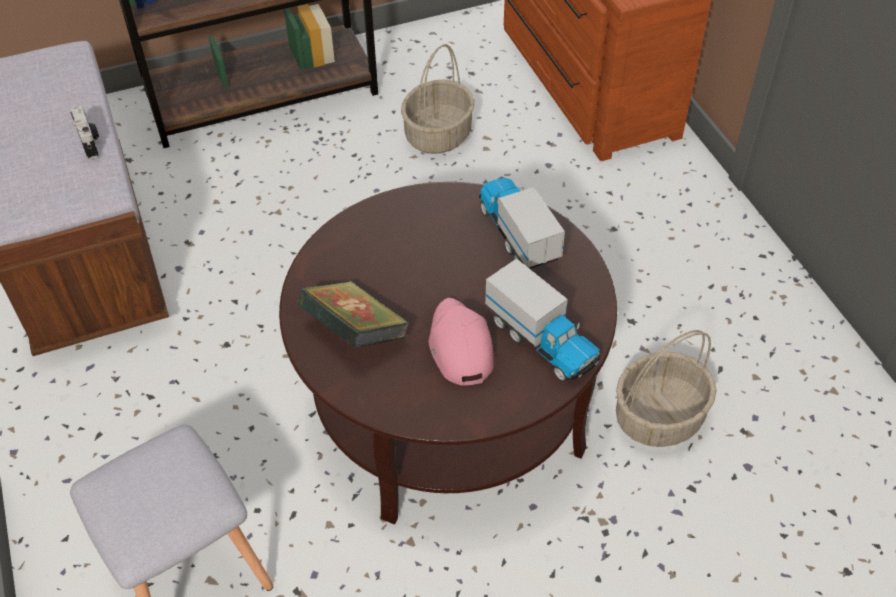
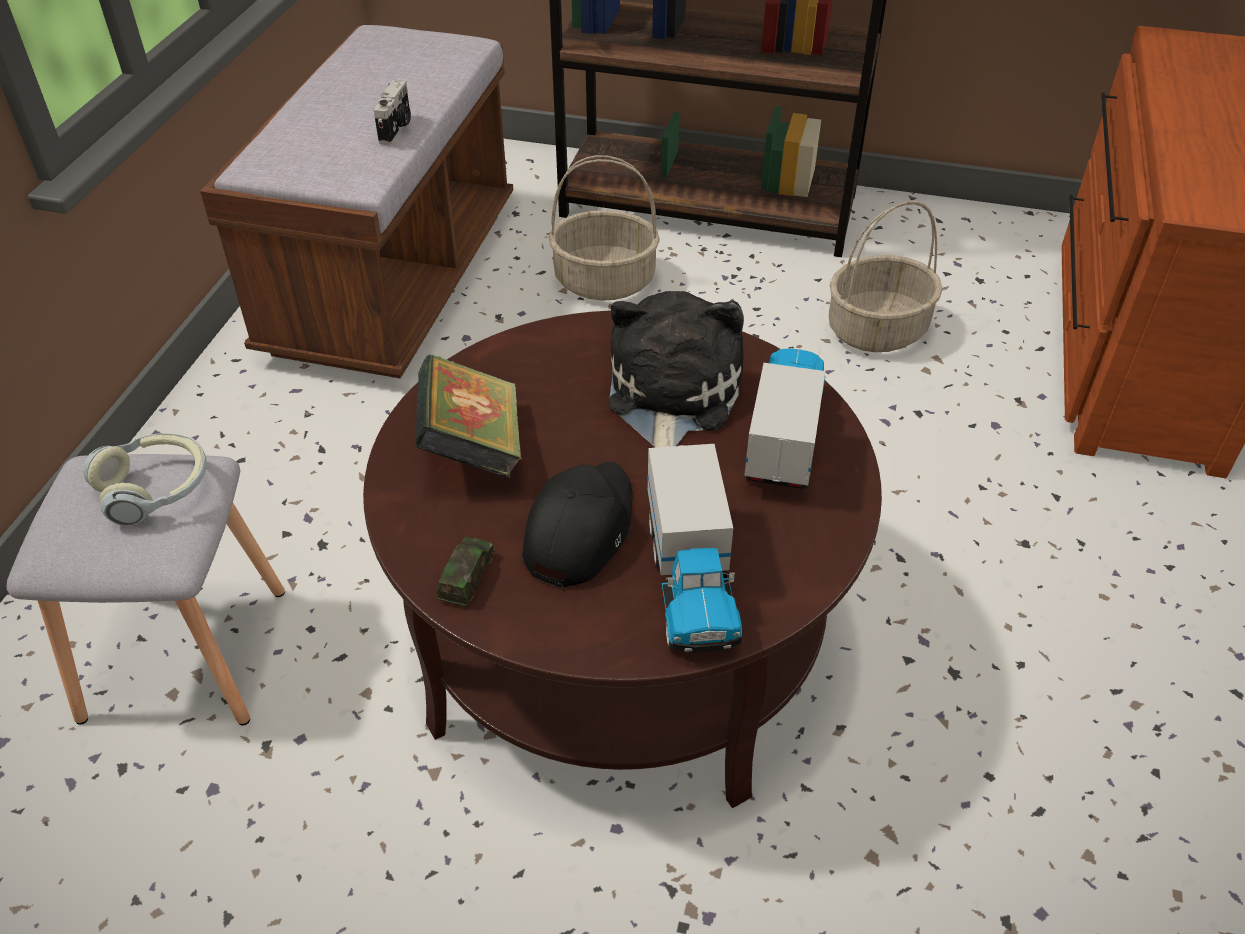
camera: 35 degrees right, 5 degrees down
(164, 469) = (156, 489): none -> headphones
(426, 407) = (467, 577): none -> toy car
(435, 242) = (670, 396): none -> plush toy
(459, 346) = (578, 530): pink cap -> black cap
(659, 416) = (890, 820): basket -> basket (605, 280)

